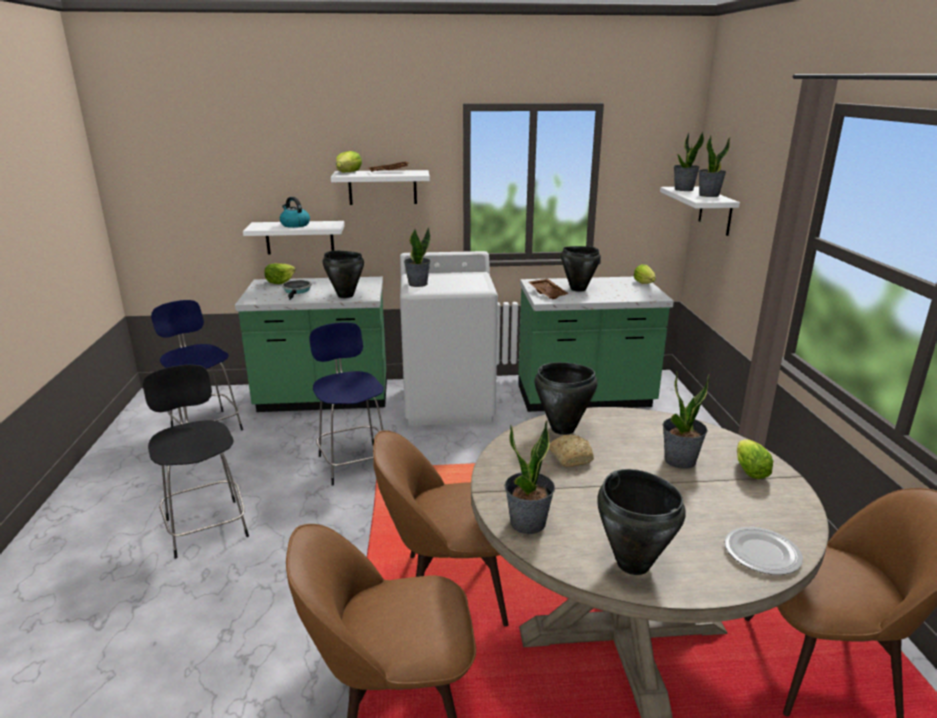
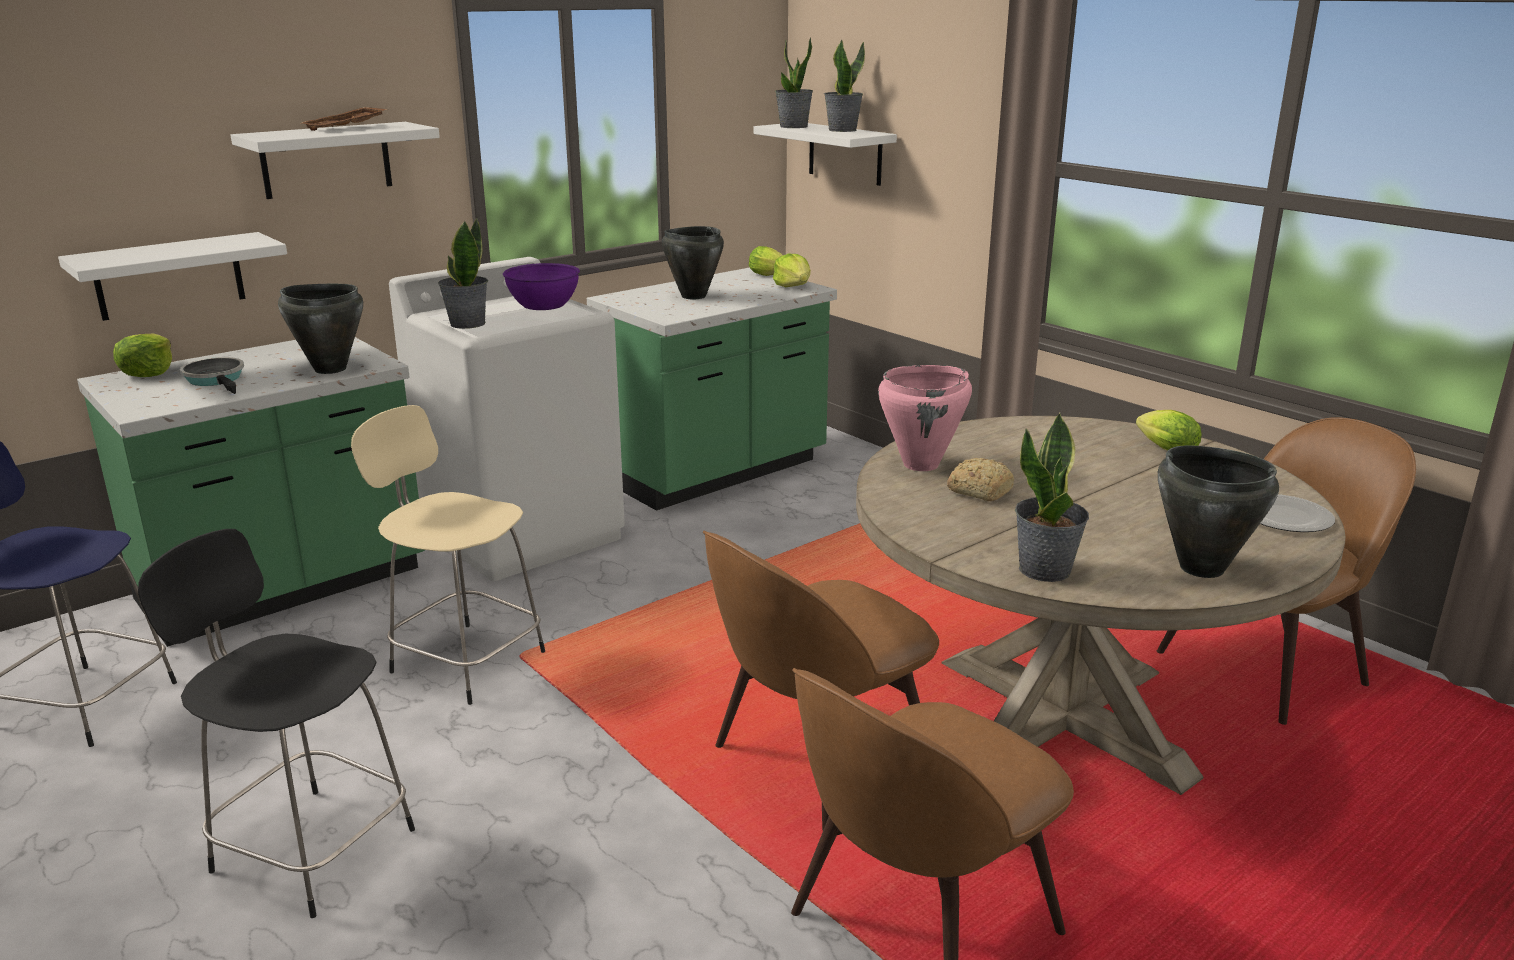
camera: 35 degrees left, 0 degrees up
(295, 225) = (173, 249): kettle -> none
(348, 172) = (271, 134): lettuce -> lettuce (793, 286)
(353, 462) = (464, 661): blue stool -> beige stool
(470, 280) = (543, 305): none -> purple bowl
(548, 293) = (662, 308): brown tray -> none
(563, 429) = (921, 465): black cooking pot -> pink cooking pot
(680, 460) = (1090, 460): potted plant -> none

